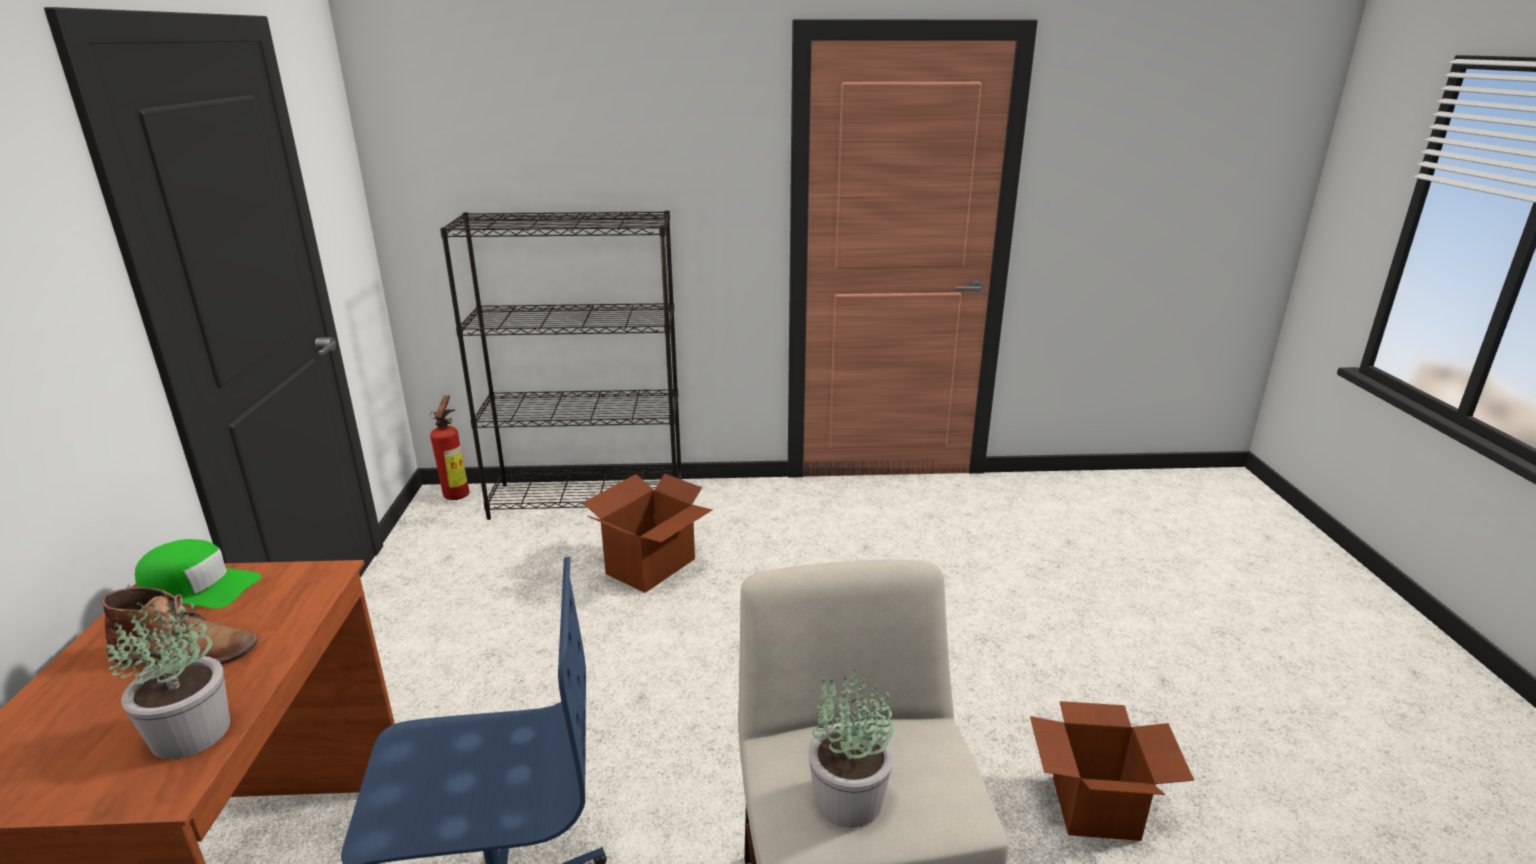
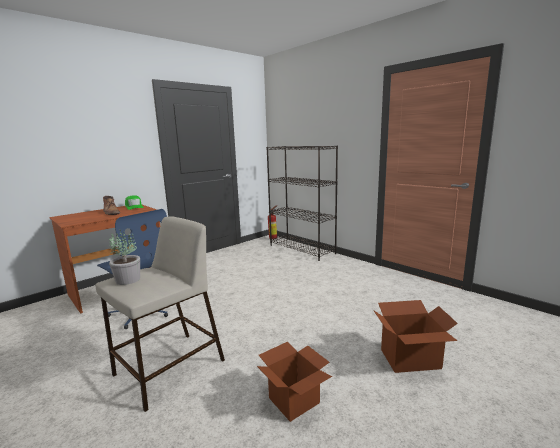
camera: 50 degrees right, 10 degrees down
(193, 732) = (86, 219): potted plant -> none
(652, 567) = (288, 269): cardboard box -> cardboard box (410, 359)

